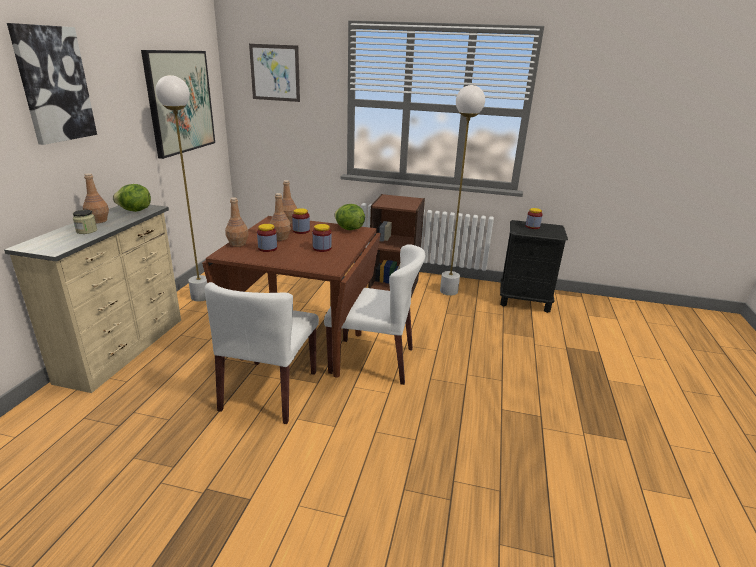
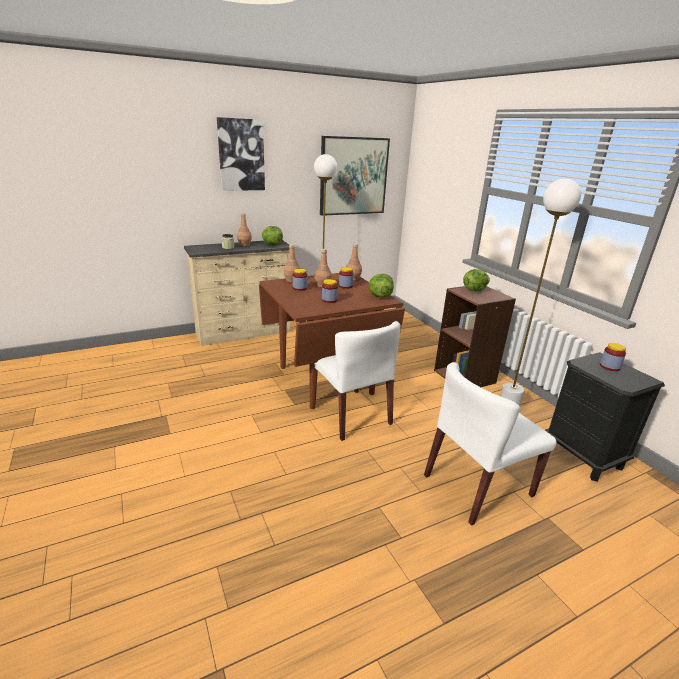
camera: 50 degrees right, 0 degrees up
(269, 391) = (264, 392): white chair -> white chair (477, 486)
(275, 73) = (439, 158): picture -> none
(389, 200) = (474, 290): none -> lettuce

